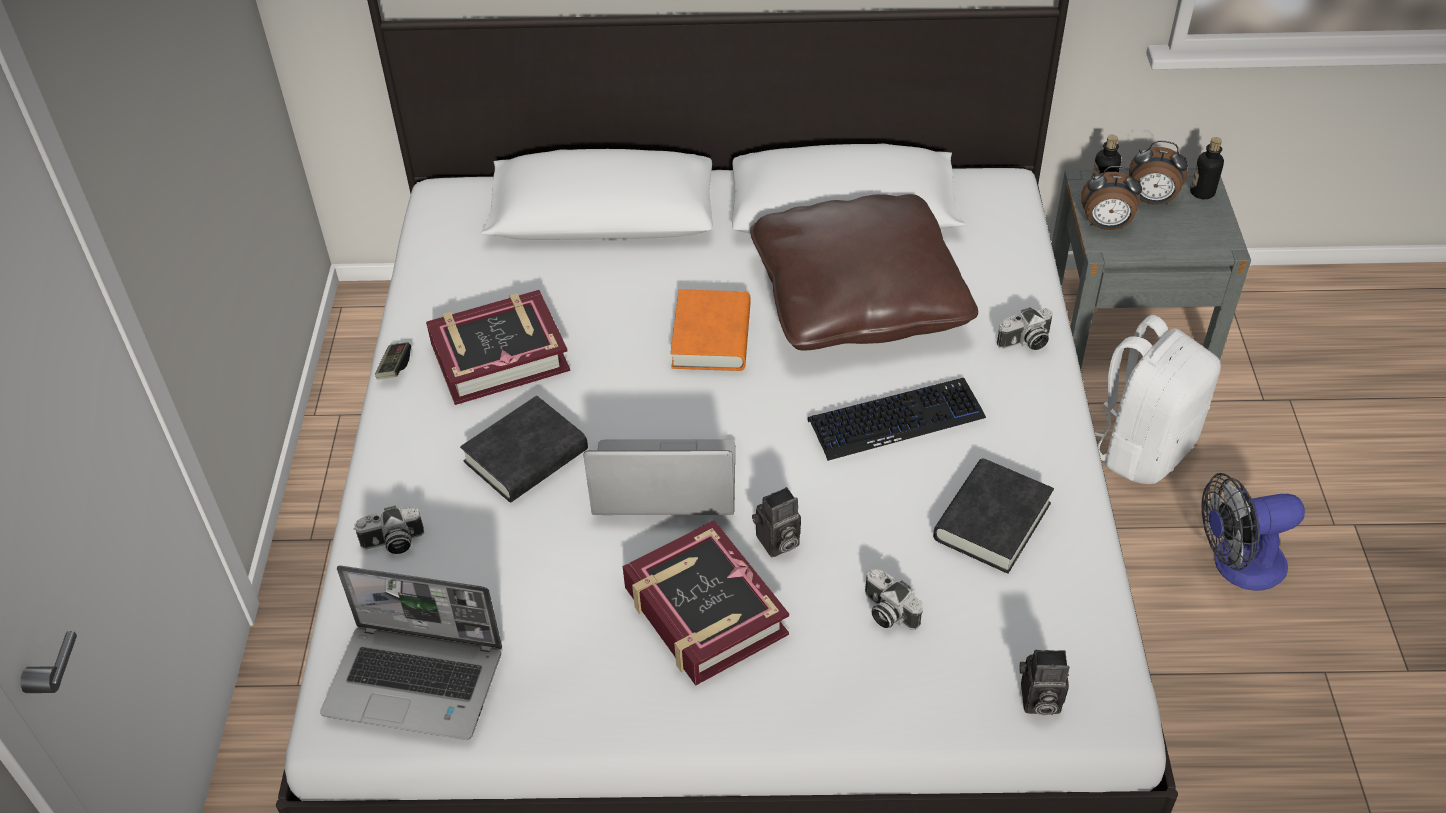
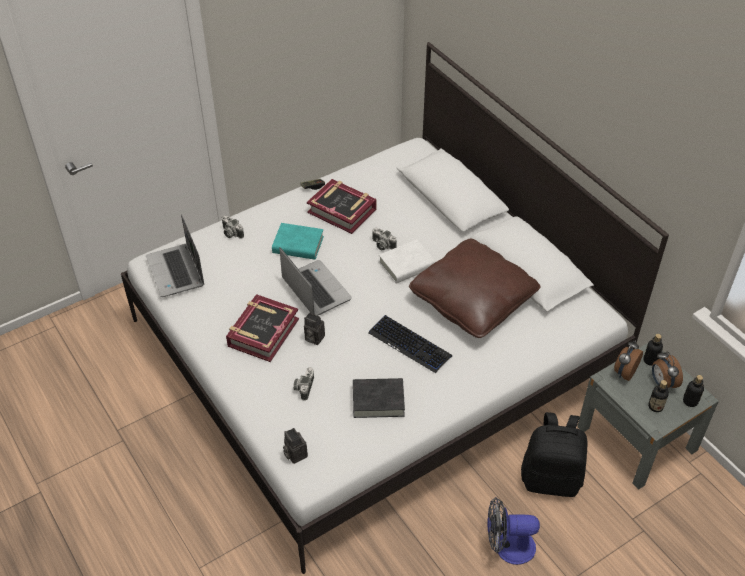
camera: 55 degrees right, 0 degrees up
(526, 456) = (298, 245): black book -> turquoise book
(711, 337) = (406, 265): orange book -> white book
(1025, 342) = (497, 368): camera -> camera (382, 245)
(1106, 225) = (624, 372): alarm clock -> alarm clock turned 60 degrees clockwise
(1142, 448) = (551, 479): white backpack -> black backpack
(1190, 228) = (655, 406): none -> bottle
(1237, 565) = (507, 547): fan -> fan turned 45 degrees counterclockwise

